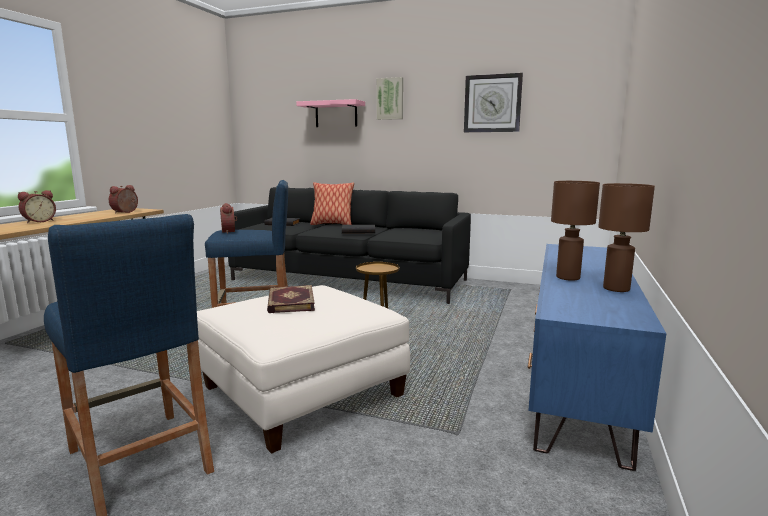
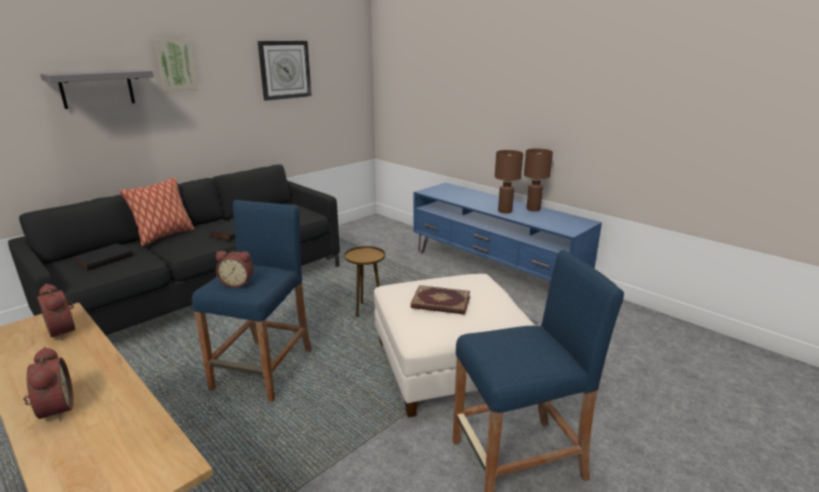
camera: 65 degrees left, 10 degrees up
(336, 114) = (97, 88): pink shelf -> grey shelf

